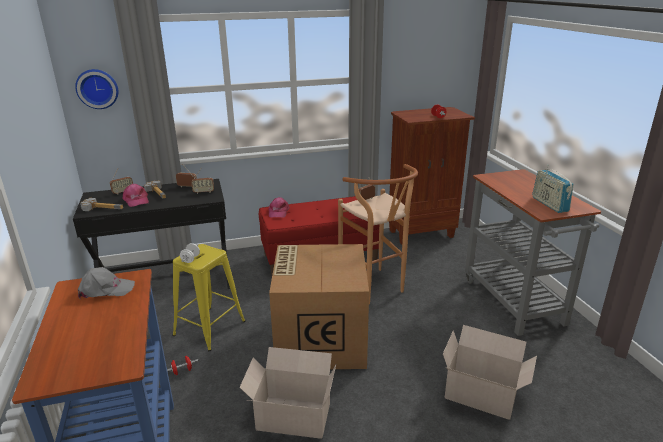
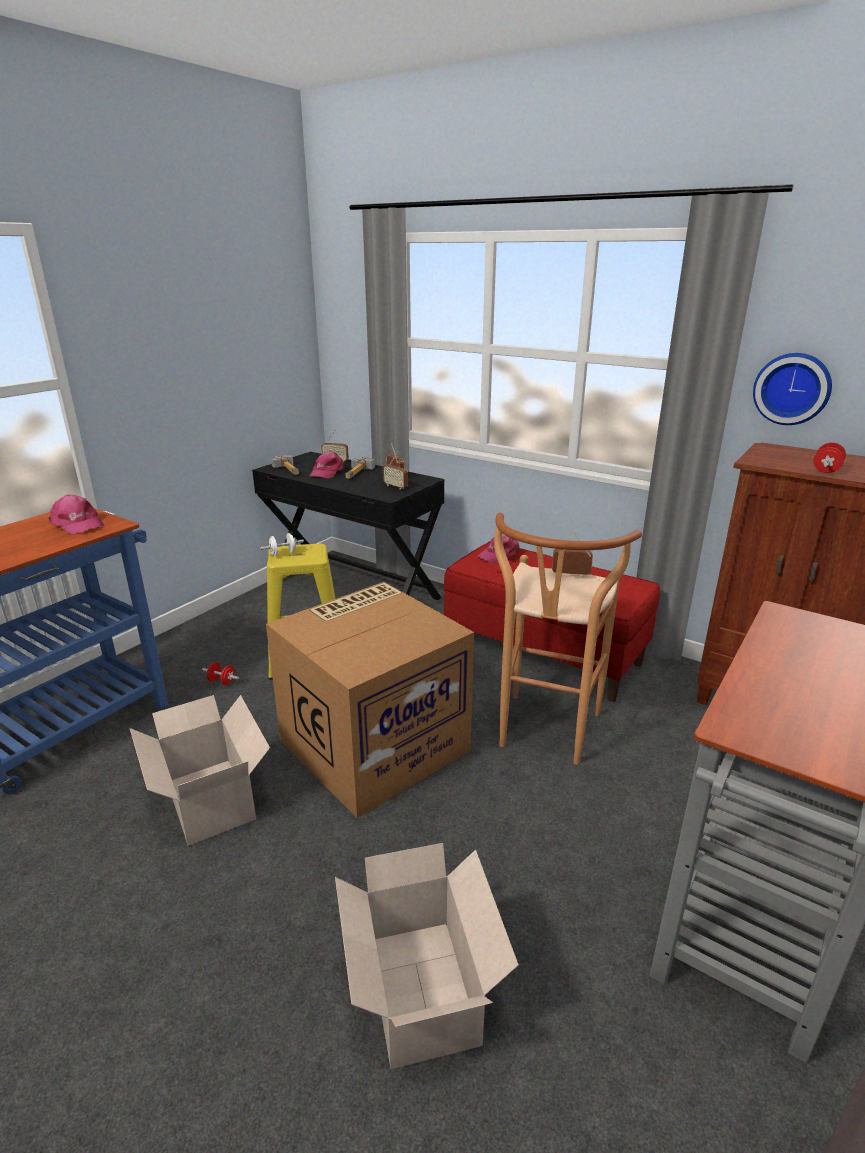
camera: 50 degrees right, 0 degrees up
(97, 88) = (348, 328): wall clock -> wall clock (792, 388)
(106, 290) = (77, 524): grey cap -> pink cap
(549, 204) = (799, 723): radio -> none

